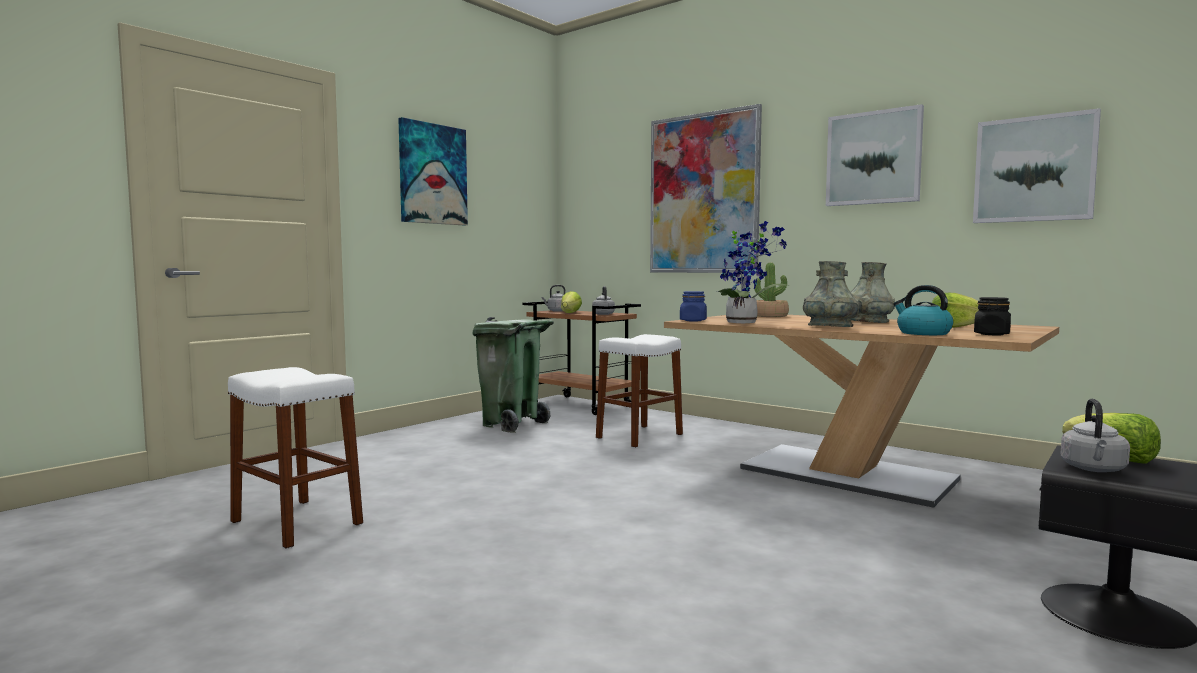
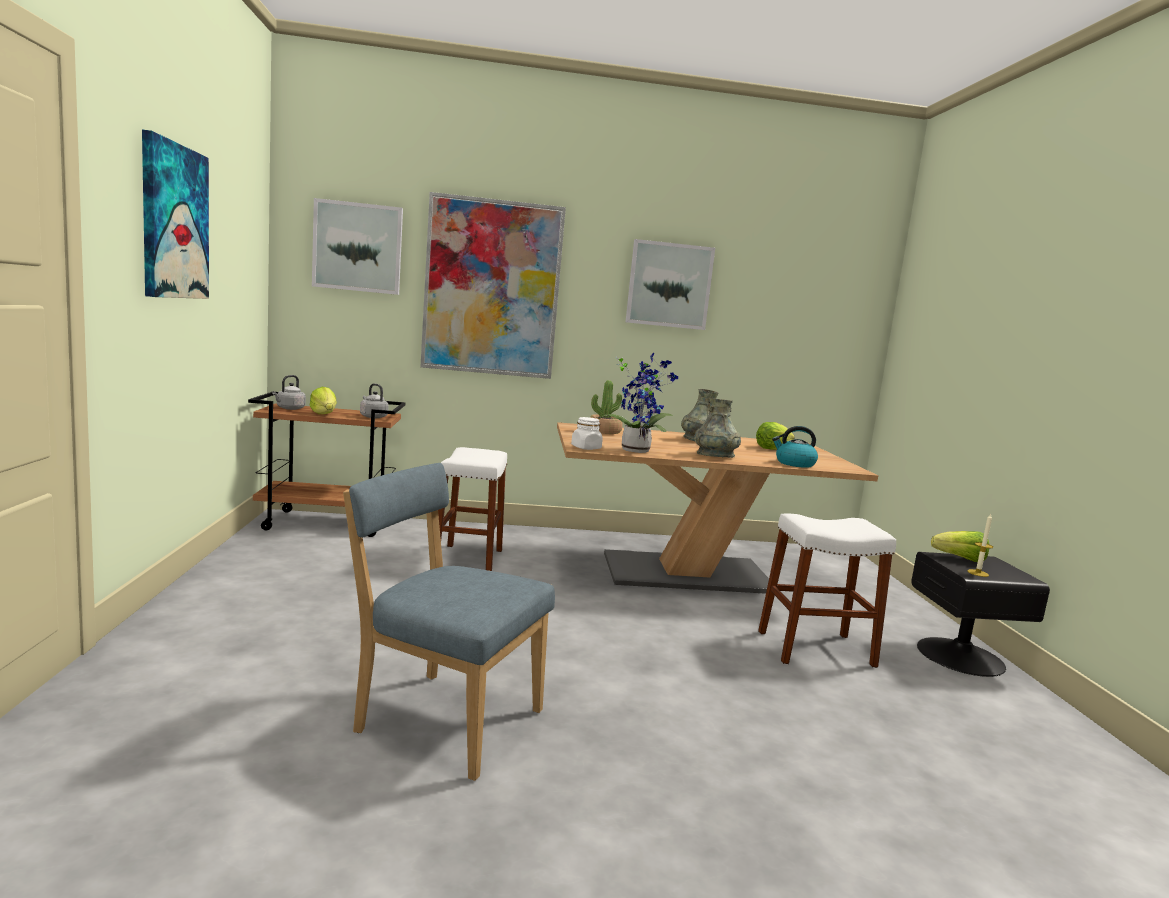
camera: 45 degrees left, 5 degrees up
(296, 522) = (326, 814): white stool -> white stool (815, 649)
(434, 505) = (443, 719): none -> blue chair
(511, 424) = (298, 569): green trash can -> none
(693, 320) = (586, 448): blue jar -> white jar
(991, 334) = (826, 462): black jar -> none
(1034, 169) = (785, 318): picture -> picture (358, 247)
(1093, 469) = (978, 573): grey kettle -> candle

